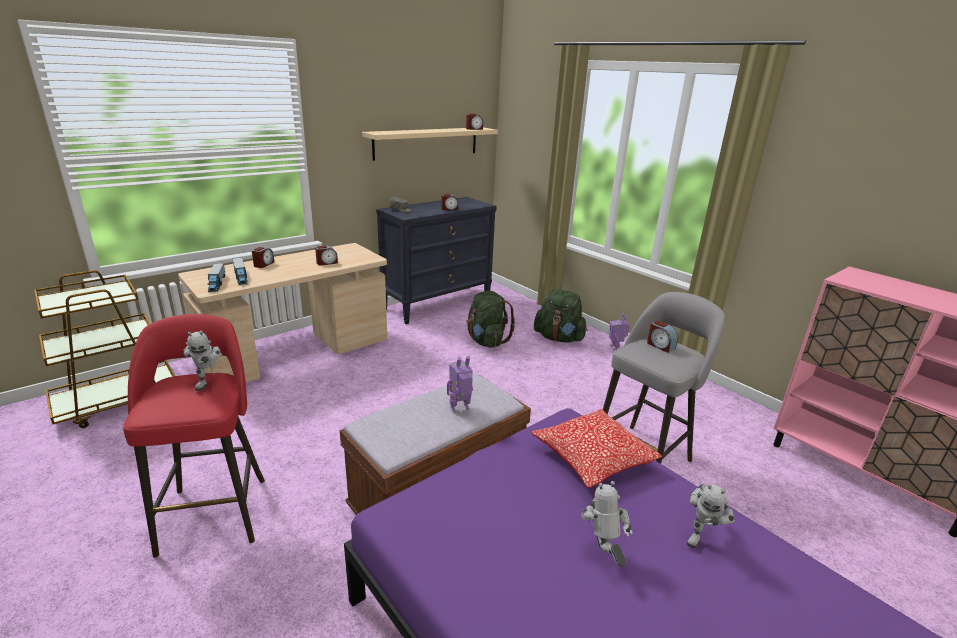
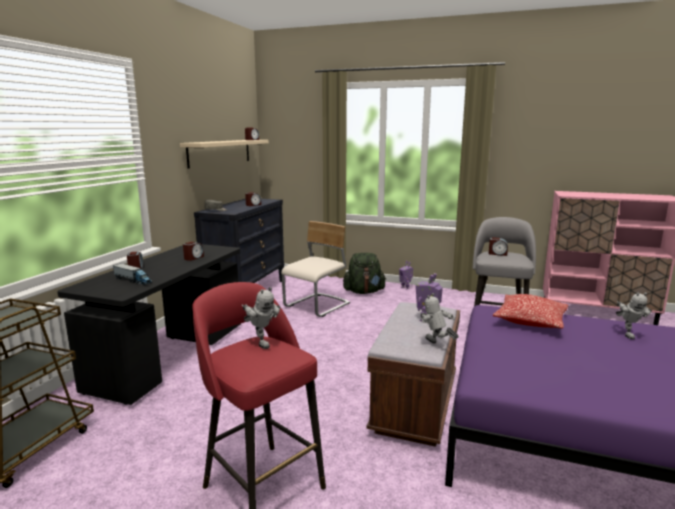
camera: 30 degrees left, 10 degrees down
(217, 283) = (118, 289): toy truck -> none
(298, 354) = (171, 356): beige desk -> black desk
(486, 341) = (317, 306): green backpack -> beige chair
(602, 554) = (606, 357): toy robot -> toy robot (436, 345)

